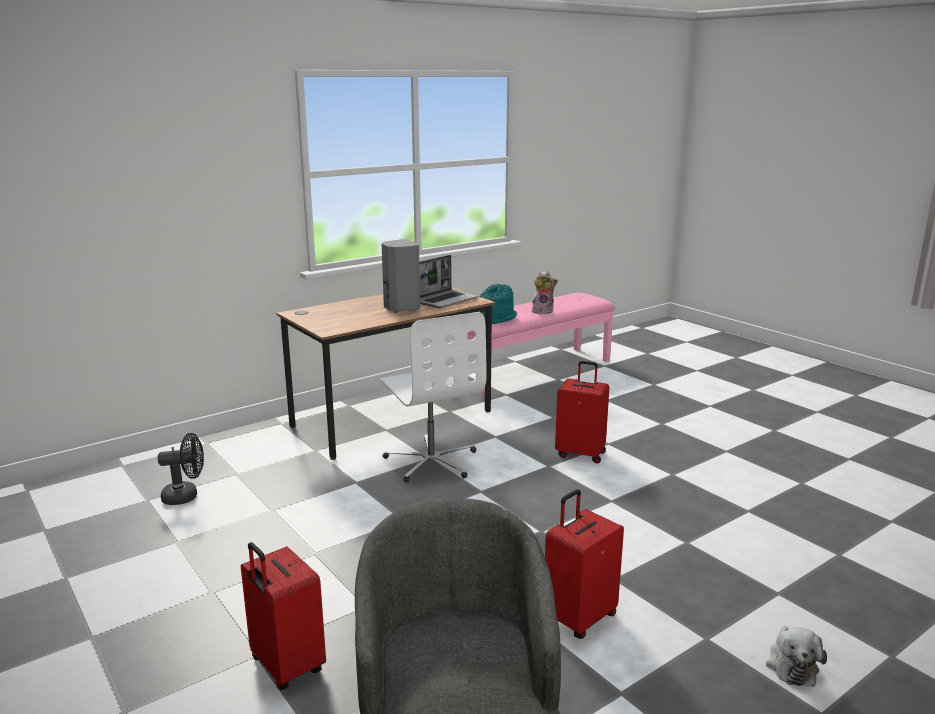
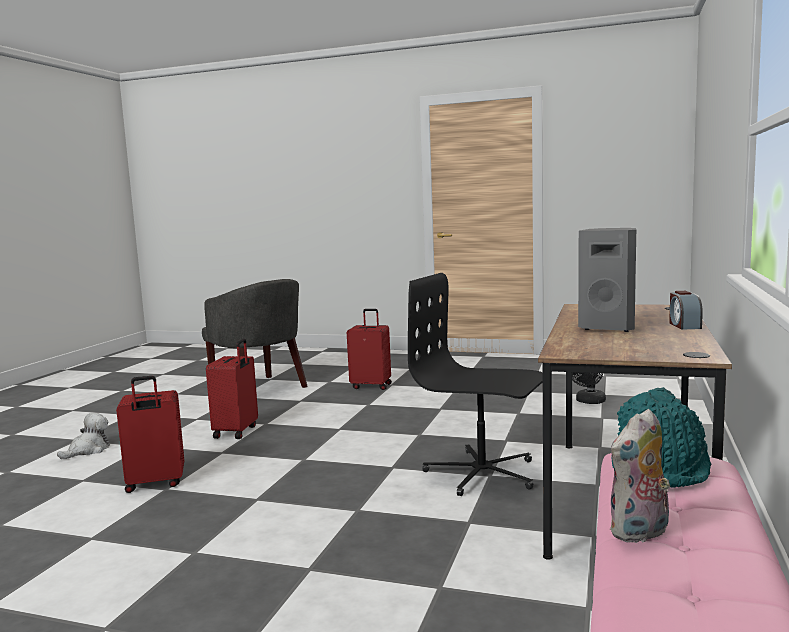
camera: 145 degrees right, 10 degrees down
(366, 300) = (684, 325): none -> alarm clock
(432, 461) = (482, 473): white office chair -> black office chair
(445, 300) = (604, 344): laptop -> none
(581, 453) = (334, 538): red suitcase -> red suitcase (155, 484)
(791, 665) = (88, 450): plush toy -> plush toy turned 60 degrees clockwise

